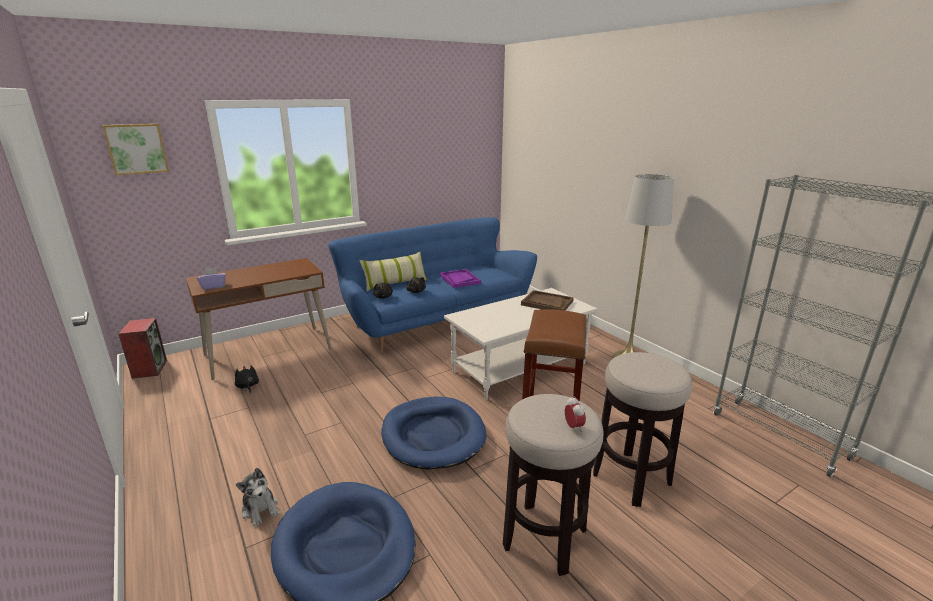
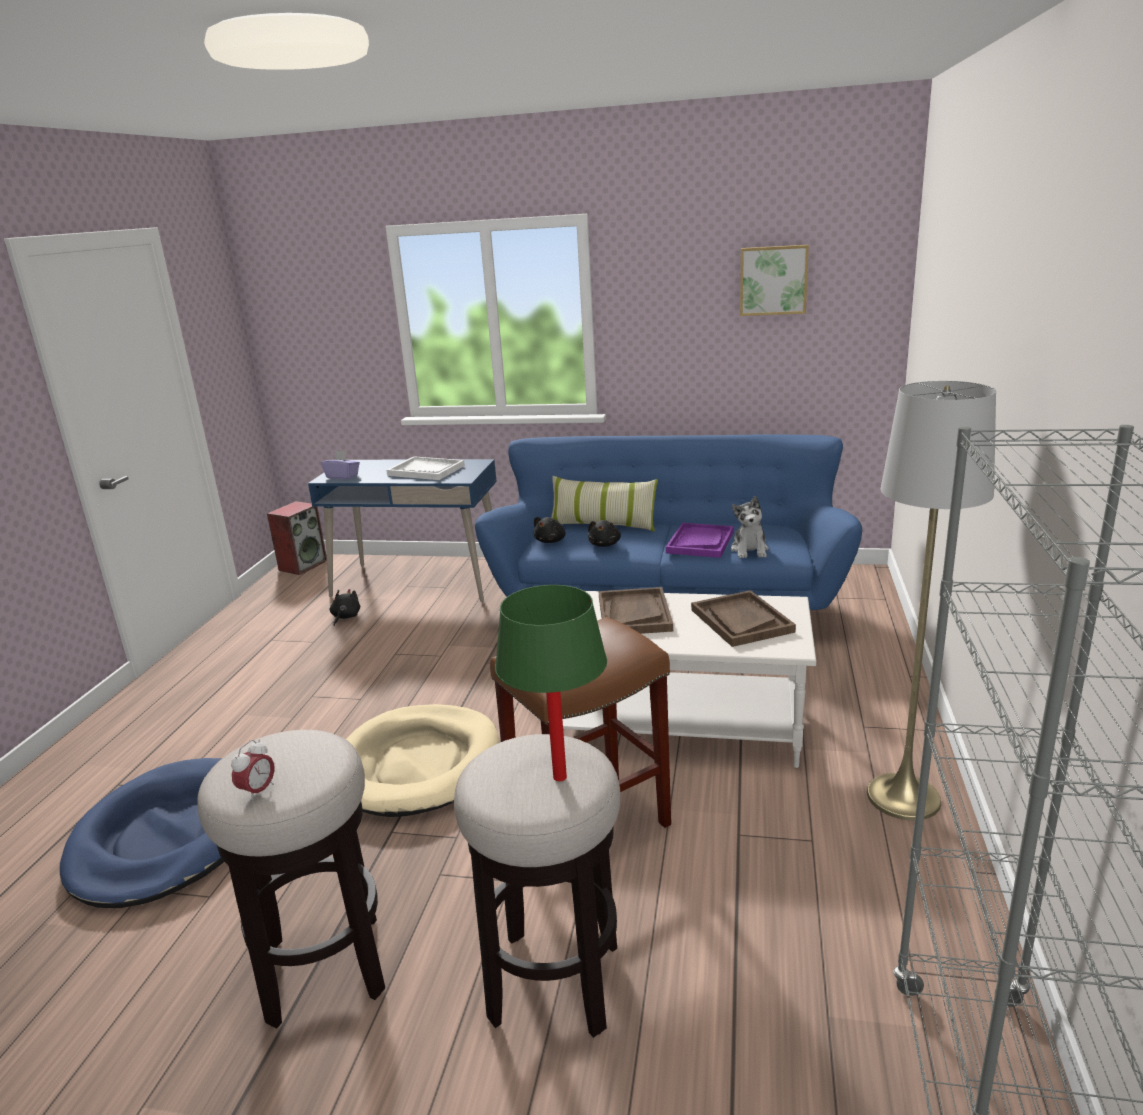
camera: 45 degrees right, 0 degrees up
(136, 148) = (311, 290): picture -> picture (773, 280)
(260, 509) = (175, 755): plush toy -> plush toy (750, 550)
(268, 352) = (419, 582): brown desk -> blue desk
(273, 271) = (426, 470): none -> white tray
(433, 435) = (418, 765): blue dog bed -> beige dog bed
(501, 313) = (634, 614): none -> brown tray
(661, 364) = (559, 777): none -> green table lamp

